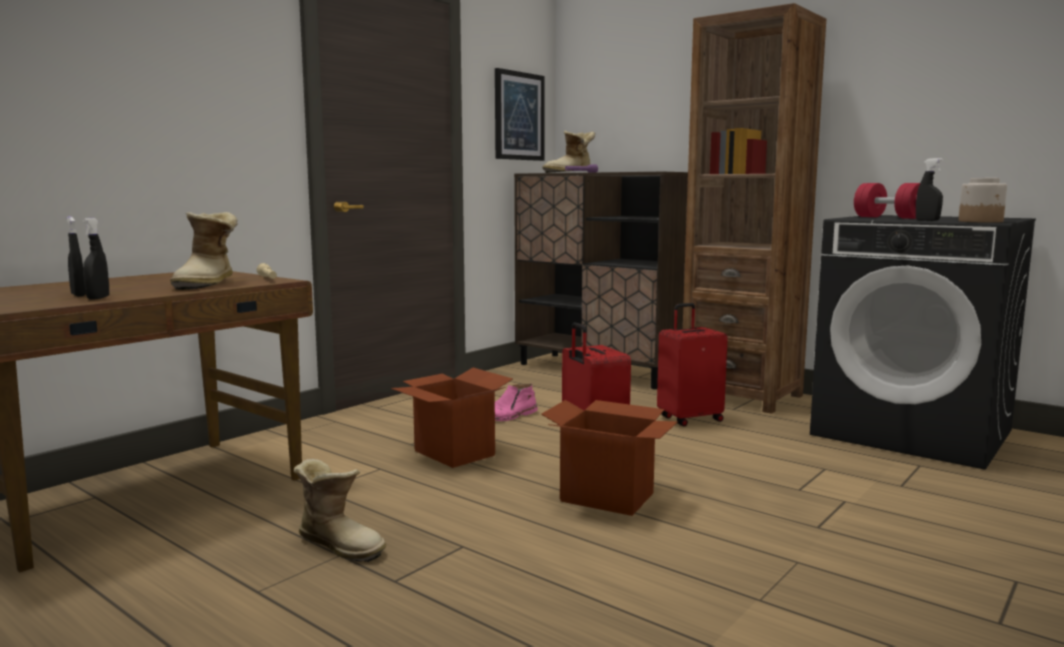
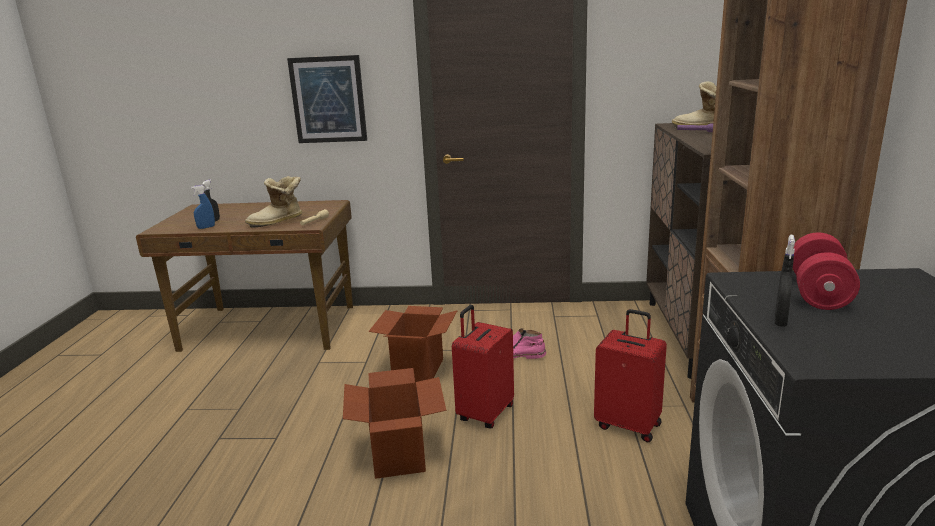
camera: 55 degrees right, 10 degrees up
(98, 298) = (206, 227): black spray bottle -> blue spray bottle
(341, 544) = (252, 403): boot -> none
(519, 116) = (671, 64): picture -> picture (328, 99)
(981, 221) = (817, 354): jar -> none

